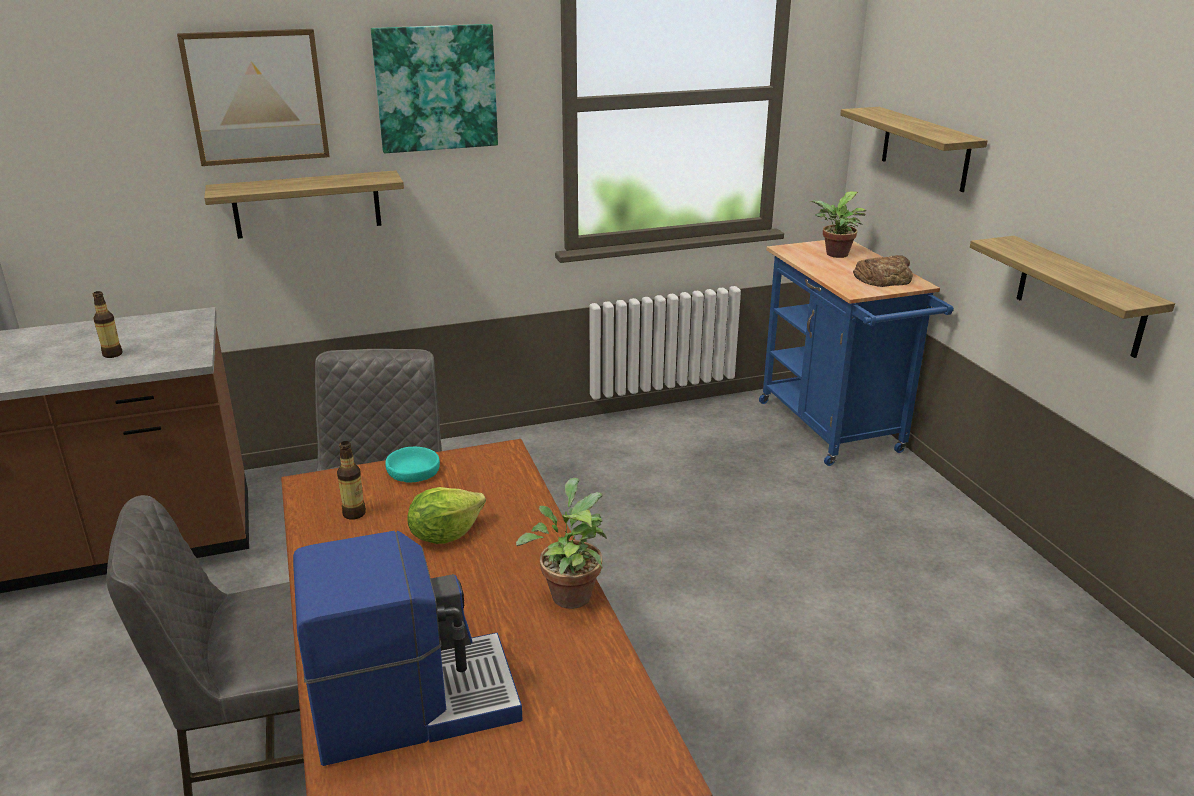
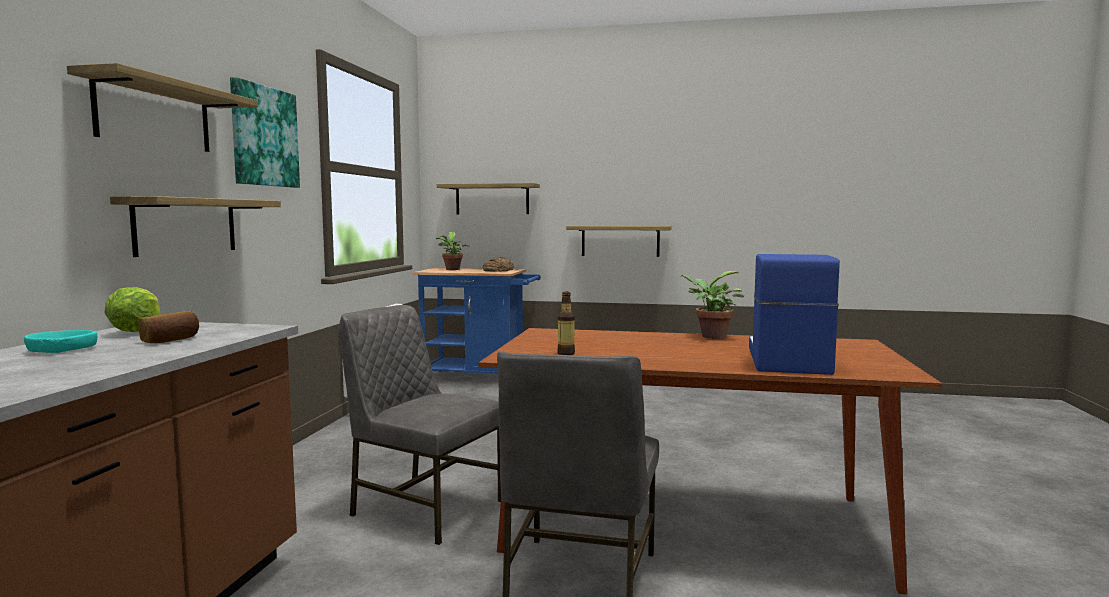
camera: 60 degrees left, 20 degrees down
(112, 354) = (171, 340): bottle -> bread
(256, 97) = (154, 115): picture -> shelf
(413, 471) = (532, 342): turquoise bowl -> turquoise bowl (62, 349)
(445, 534) = (621, 344): lettuce -> lettuce (136, 332)

